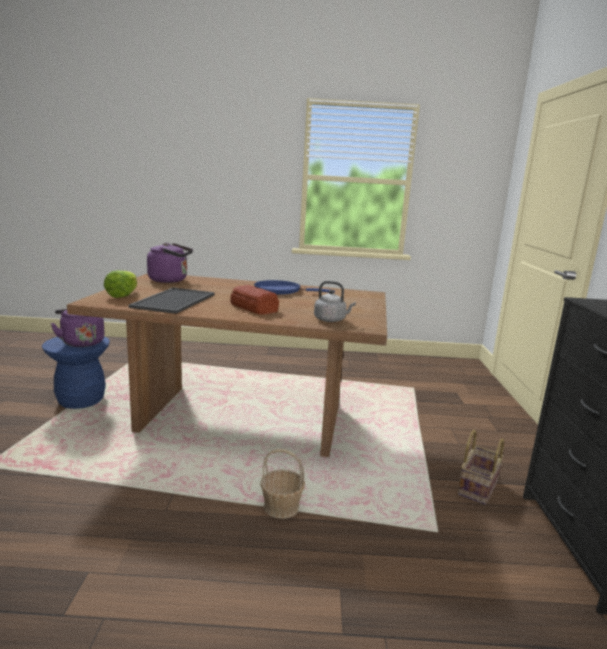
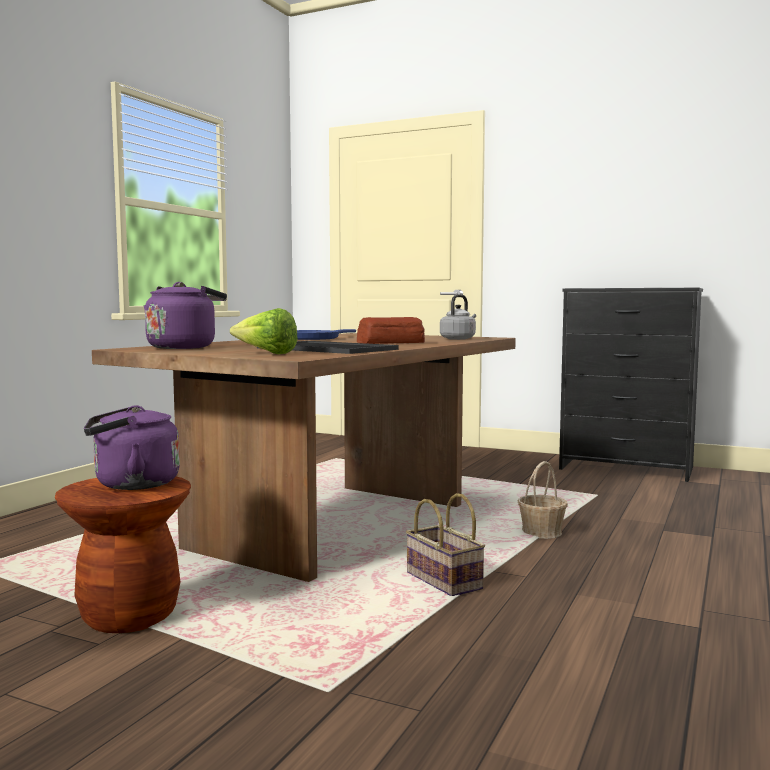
camera: 65 degrees left, 10 degrees down
(81, 401) = (129, 616): blue stool -> brown stool
(477, 486) = (538, 475): basket -> basket (441, 581)

